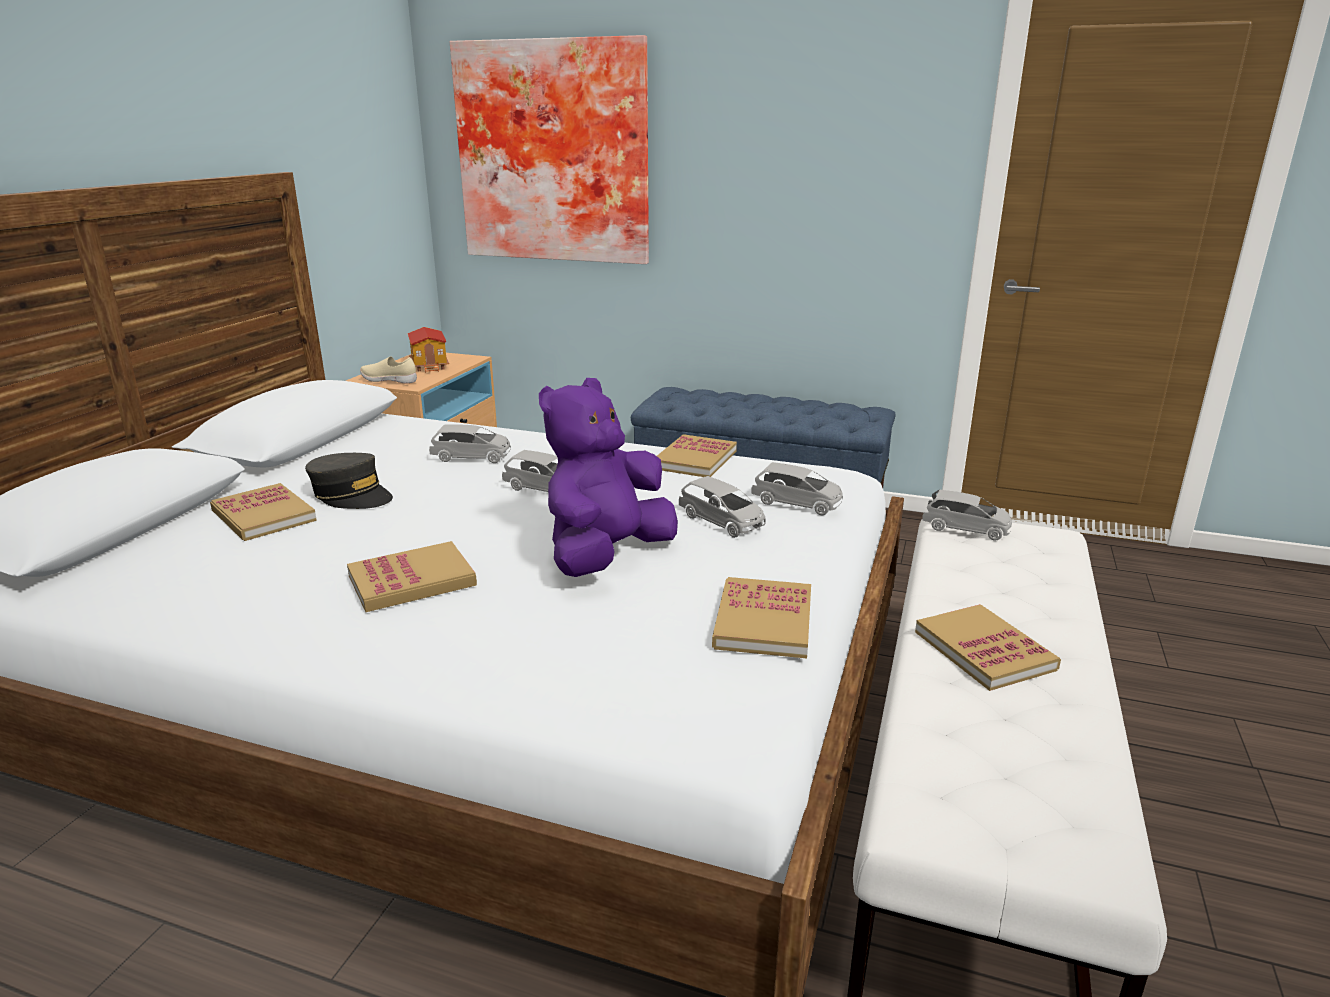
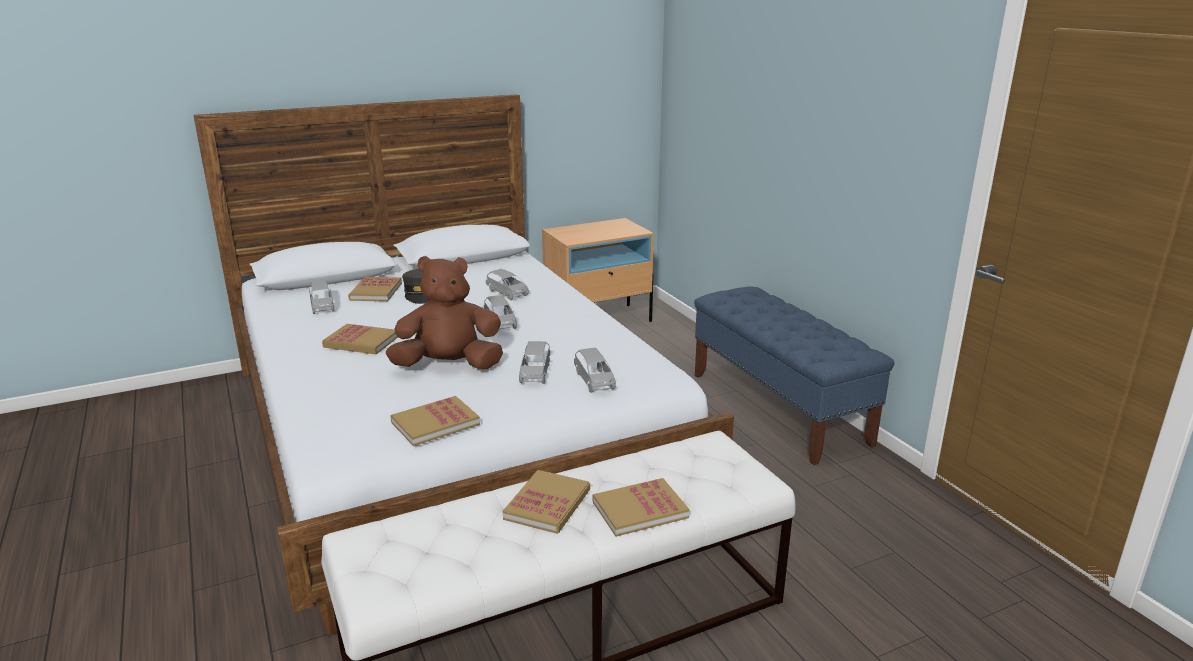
camera: 45 degrees right, 0 degrees up
(390, 381) = (565, 235): beige shoe -> none
(430, 365) = (607, 230): toy house -> none
(555, 153) = (720, 90): picture -> none
(607, 557) = (449, 366): purple plush toy -> brown plush toy
(695, 459) = (607, 335): book -> book (640, 510)
(965, 529) = (710, 448): grey toy car -> grey toy car (322, 306)

